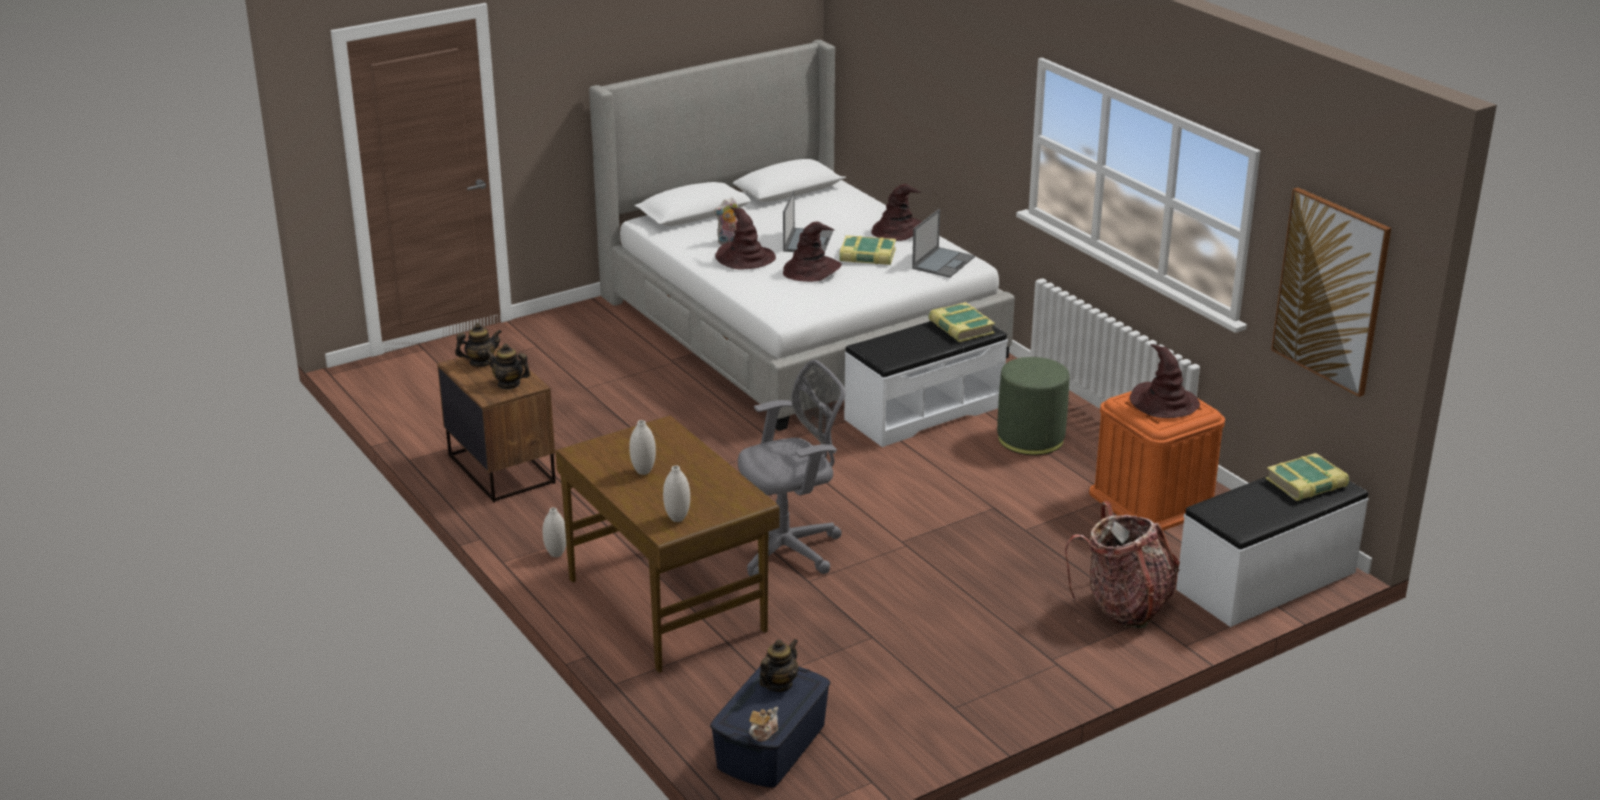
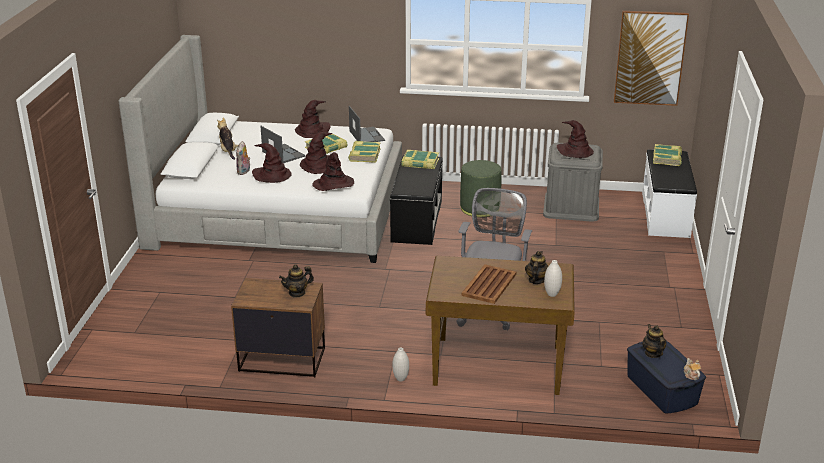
camera: 50 degrees left, 0 degrees up
(480, 362) = (255, 292): teapot -> teapot (536, 280)
(643, 471) = (488, 285): white vase -> brown tray
(763, 214) = (228, 151): none -> plush toy
(777, 297) = (333, 184): none -> brown hat
(888, 283) = (364, 155): none -> book
(923, 412) = (416, 221): white bench -> black bench
(1124, 606) = (647, 252): backpack -> none
(1153, 500) = (571, 207): orange storage box -> grey storage box

